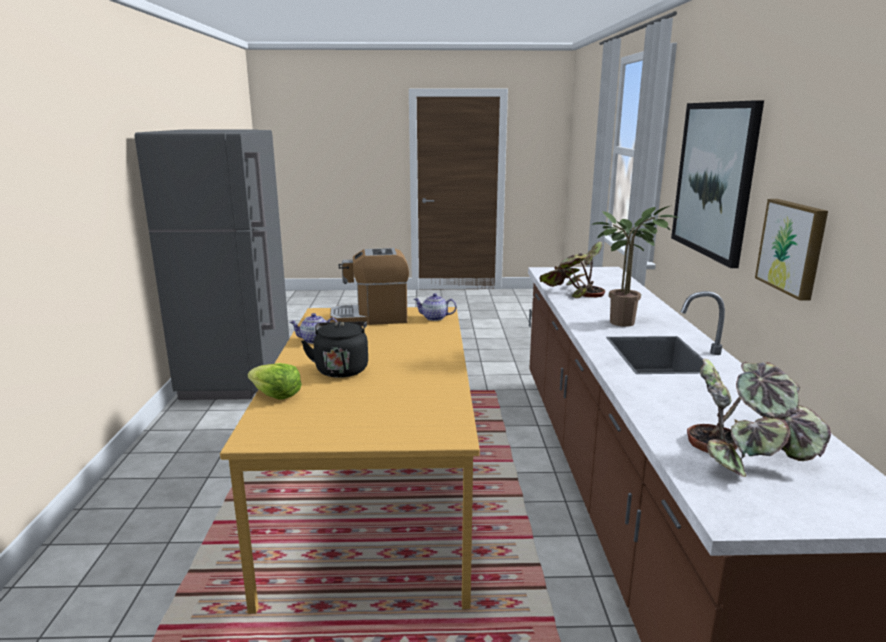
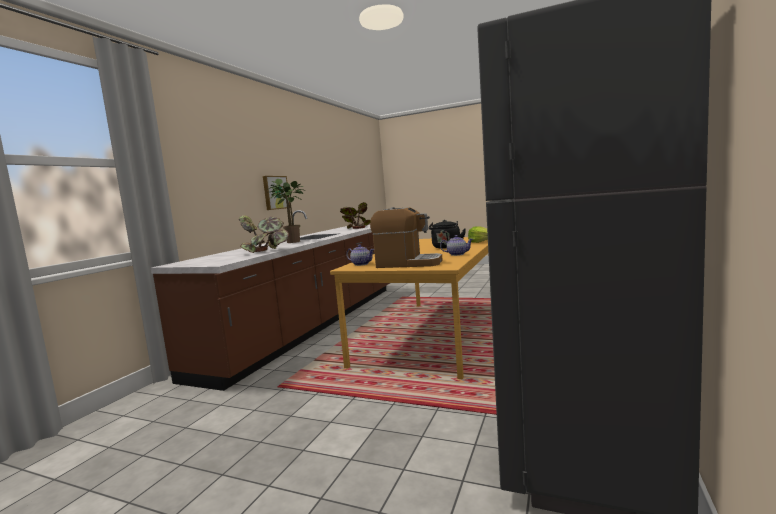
camera: 155 degrees left, 10 degrees down
(714, 179) = (216, 173): picture -> none

